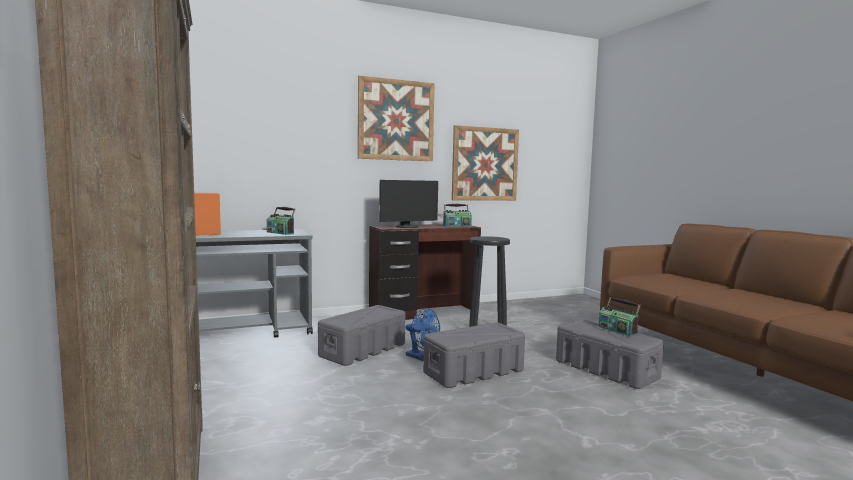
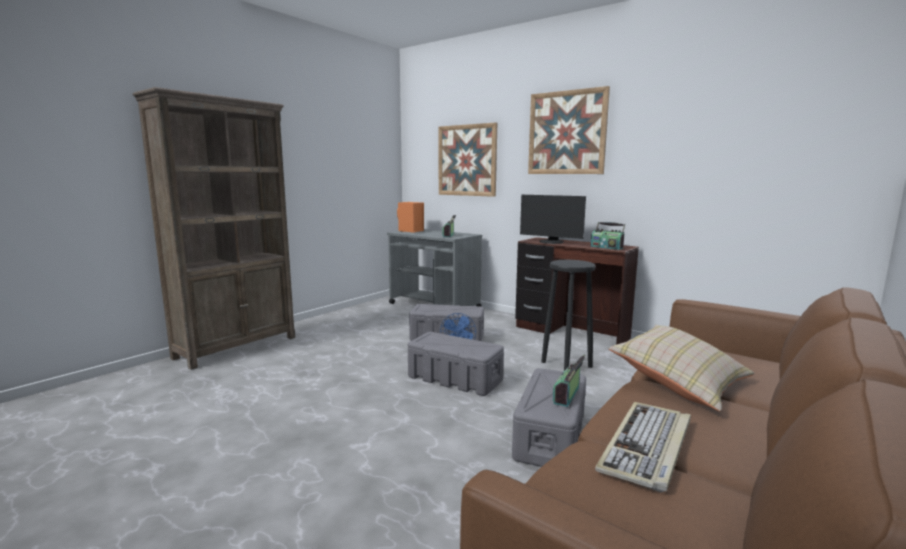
camera: 60 degrees right, 5 degrees up
(485, 164) = (675, 175): picture -> picture (467, 160)
(694, 289) = (679, 383): none -> beige pillow
(787, 310) = (647, 447): none -> keyboard

